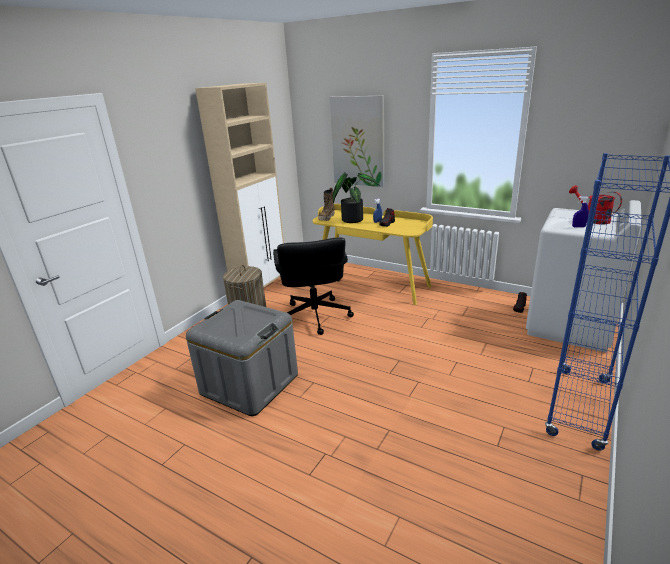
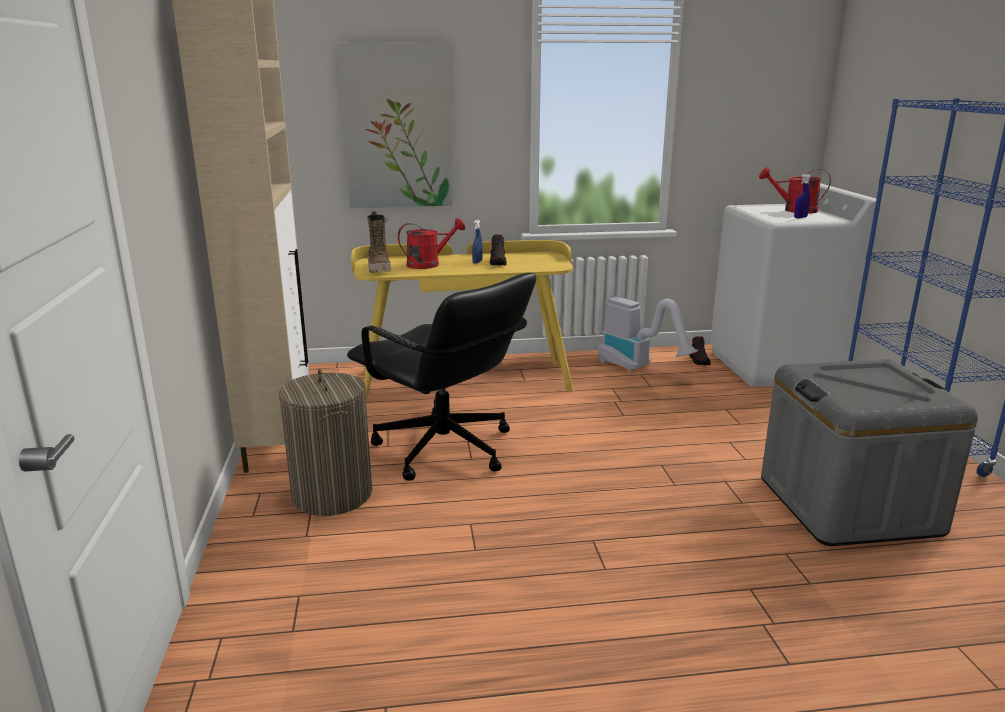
camera: 40 degrees left, 5 degrees down
(249, 384) = (492, 588): grey storage box -> grey storage box (848, 505)
(353, 219) = (429, 264): potted plant -> red watering can
(473, 302) = (639, 368): none -> vacuum cleaner

